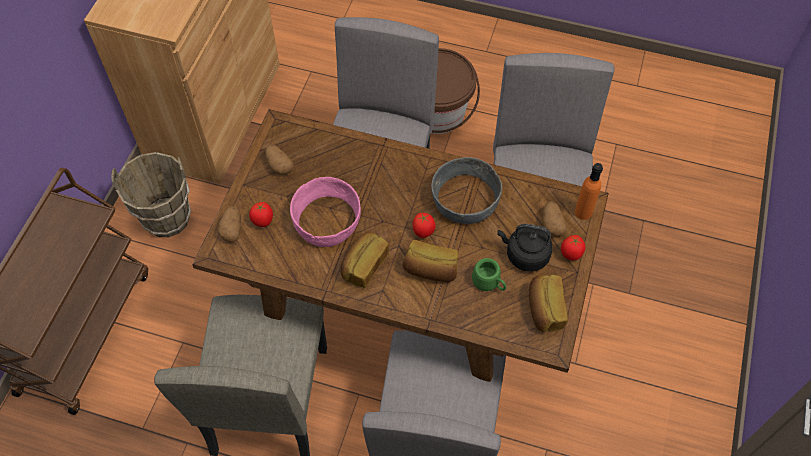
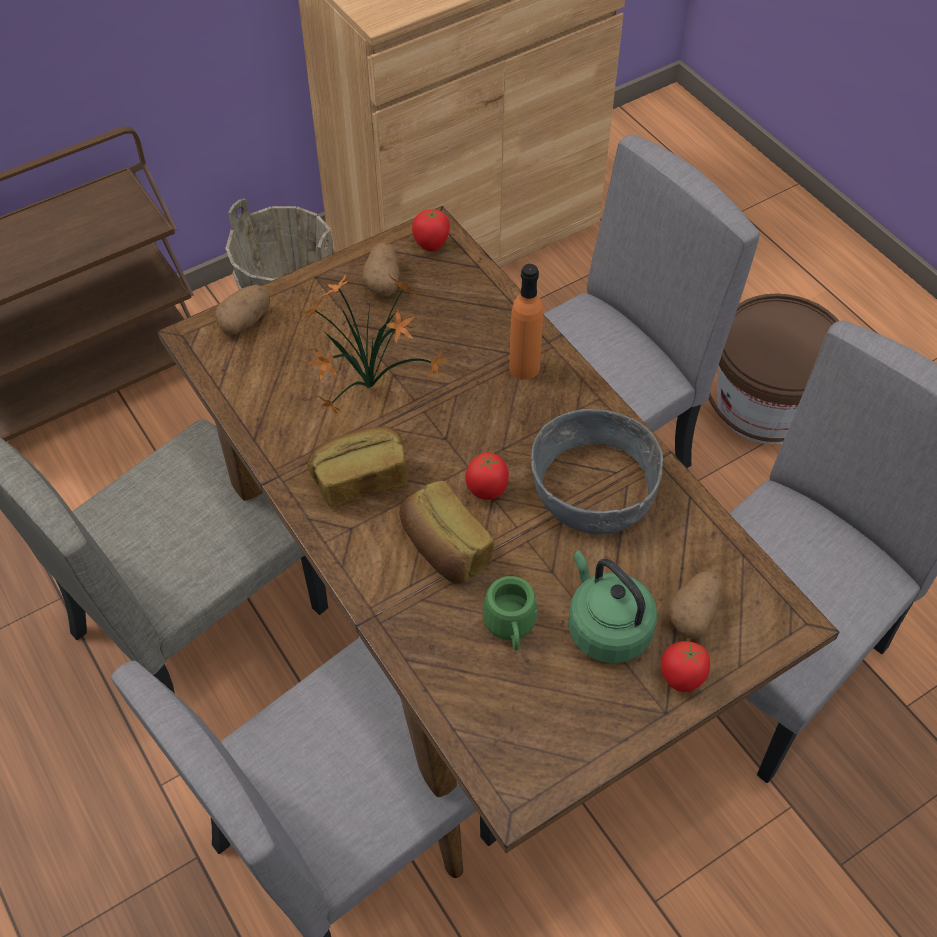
camera: 40 degrees right, 5 degrees down
(263, 222) = (292, 336): tomato -> tomato (431, 246)
(327, 219) = (374, 386): pink bowl -> potted plant
(525, 255) = (606, 627): black kettle -> green kettle
(544, 310) = (557, 729): bread -> none
(583, 212) = (765, 631): orange bottle -> orange bottle (524, 367)

